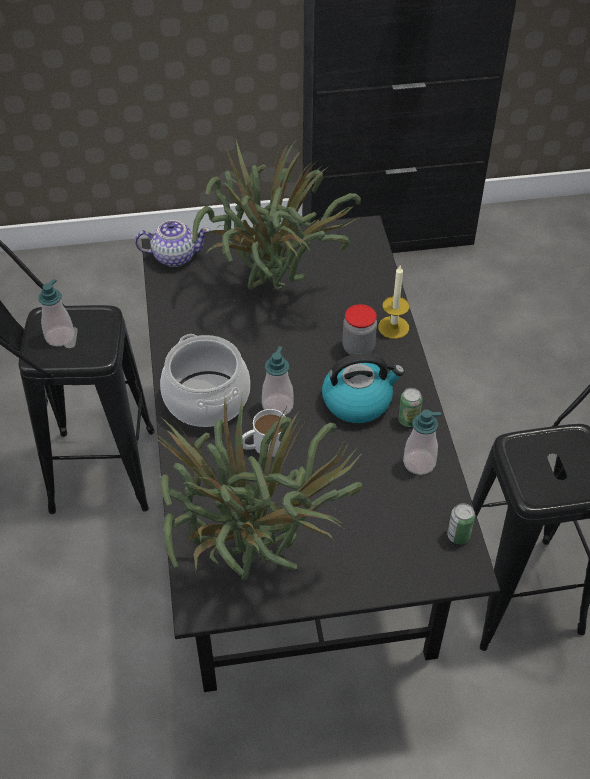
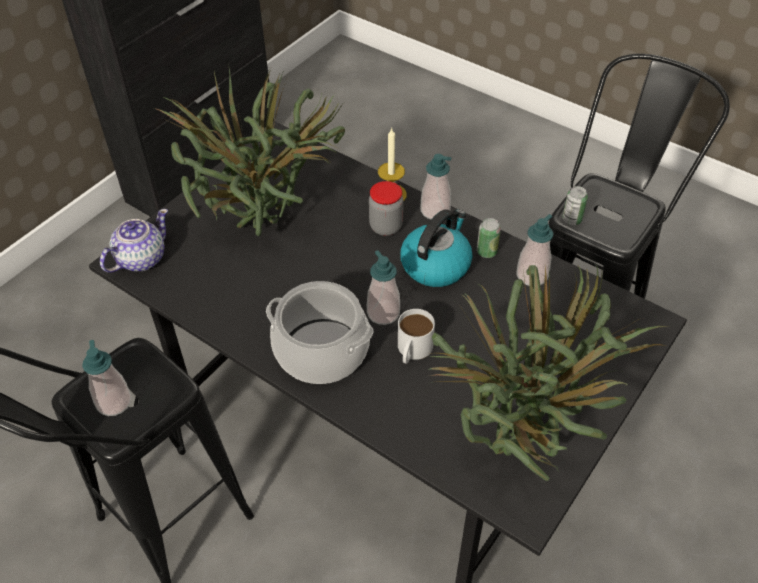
camera: 45 degrees left, 0 degrees up
(410, 362) = (435, 211): none -> soap dispenser
(458, 535) = (619, 304): can -> can (572, 219)

